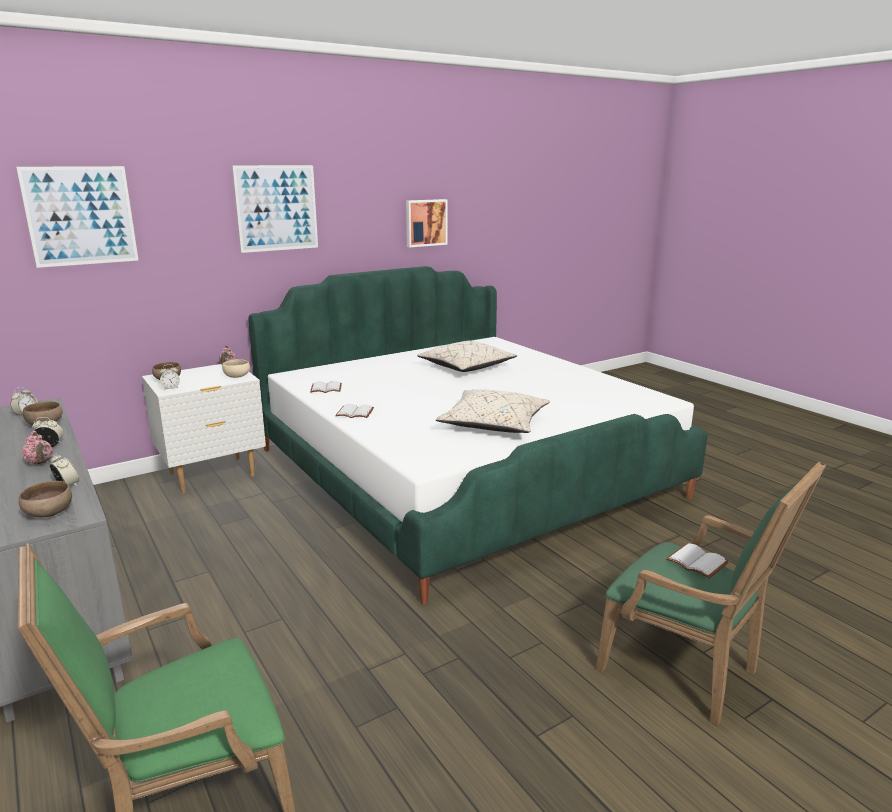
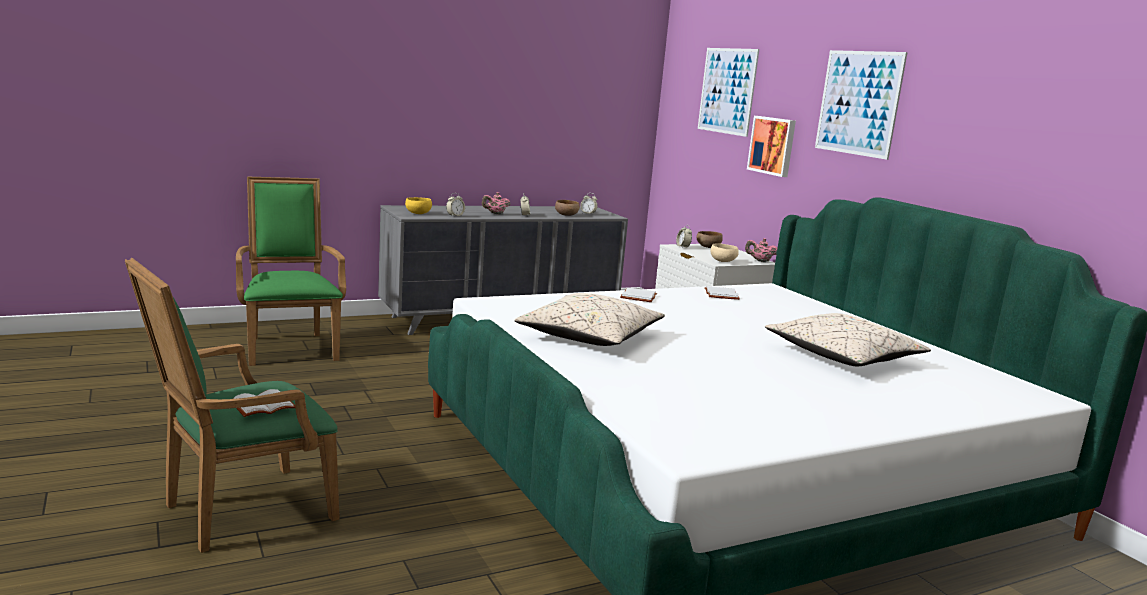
camera: 95 degrees right, 5 degrees down
(48, 514) = (417, 213): brown bowl -> yellow bowl
(425, 222) = (1053, 156): picture -> picture (773, 145)

